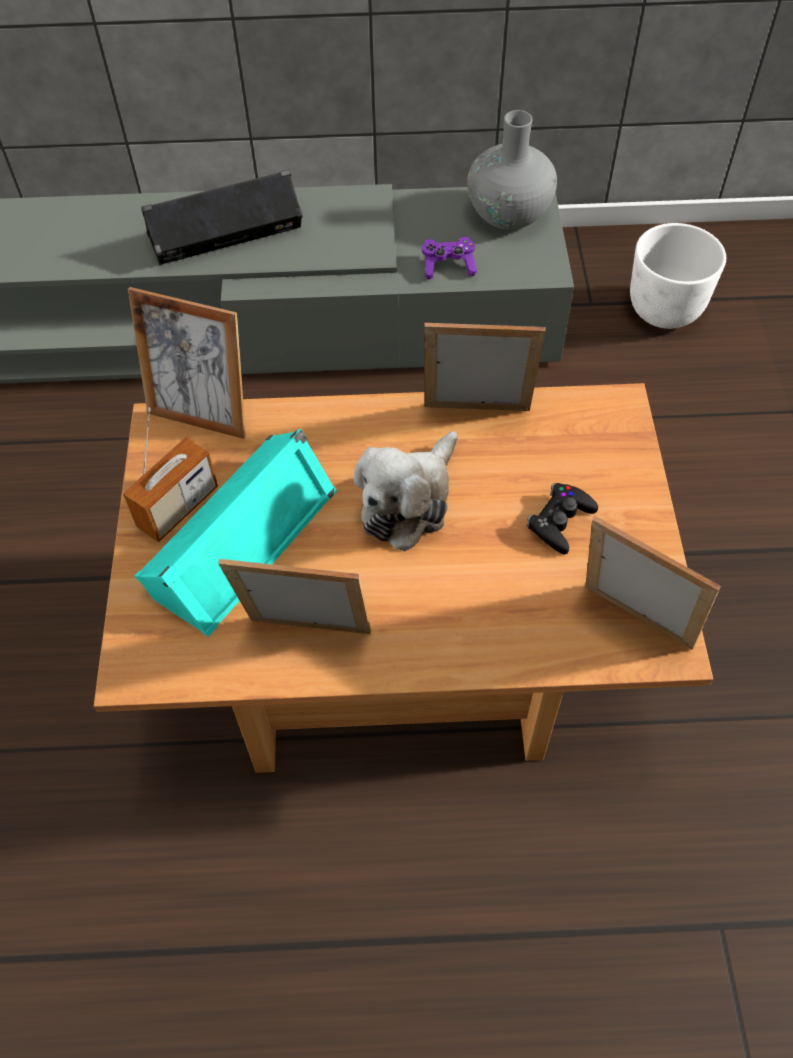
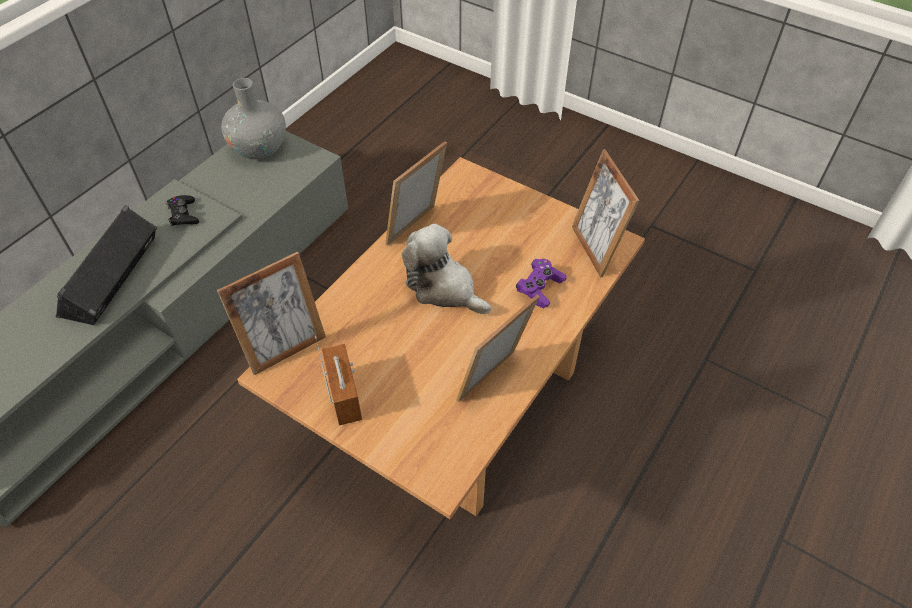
camera: 55 degrees left, 5 degrees down
(239, 538) = (396, 378): turquoise speaker -> none
(408, 501) = (444, 288): plush toy -> plush toy turned 150 degrees clockwise
(448, 266) = (265, 194): purple game controller -> purple game controller (540, 288)
(560, 521) = (513, 237): black game controller -> black game controller (183, 214)
(630, 627) = (595, 249): picture frame -> picture frame turned 90 degrees counterclockwise
(663, 310) = (360, 150): white planter -> none

